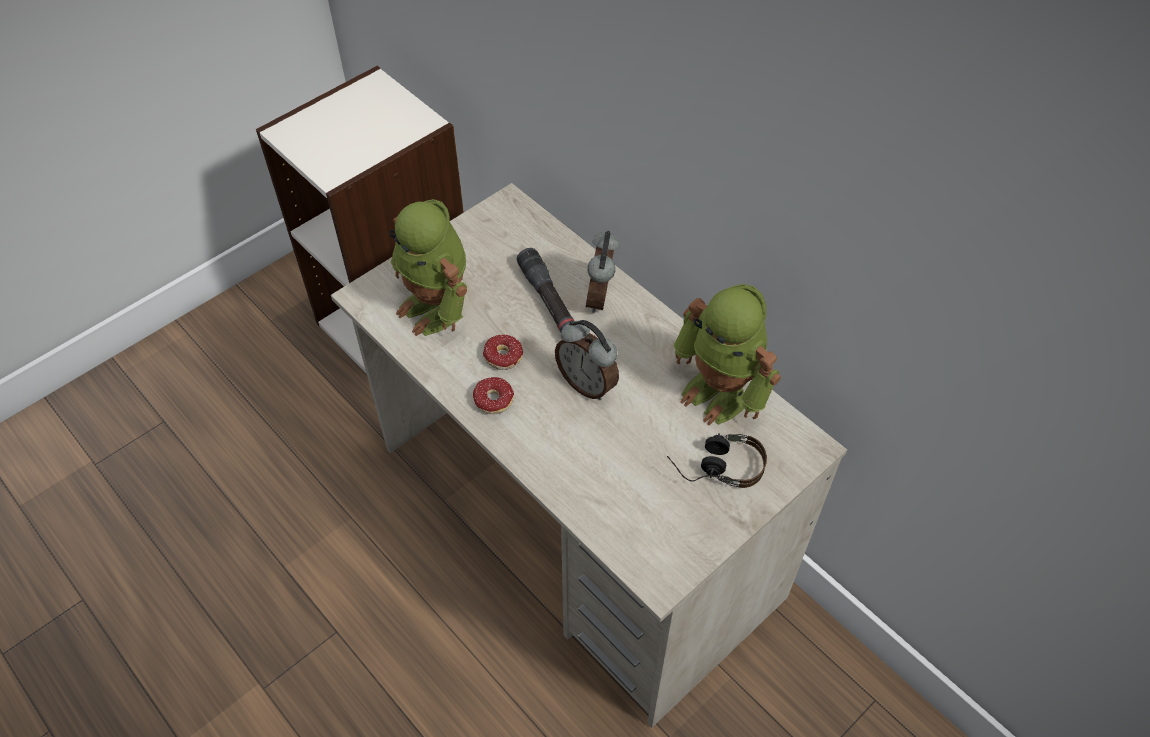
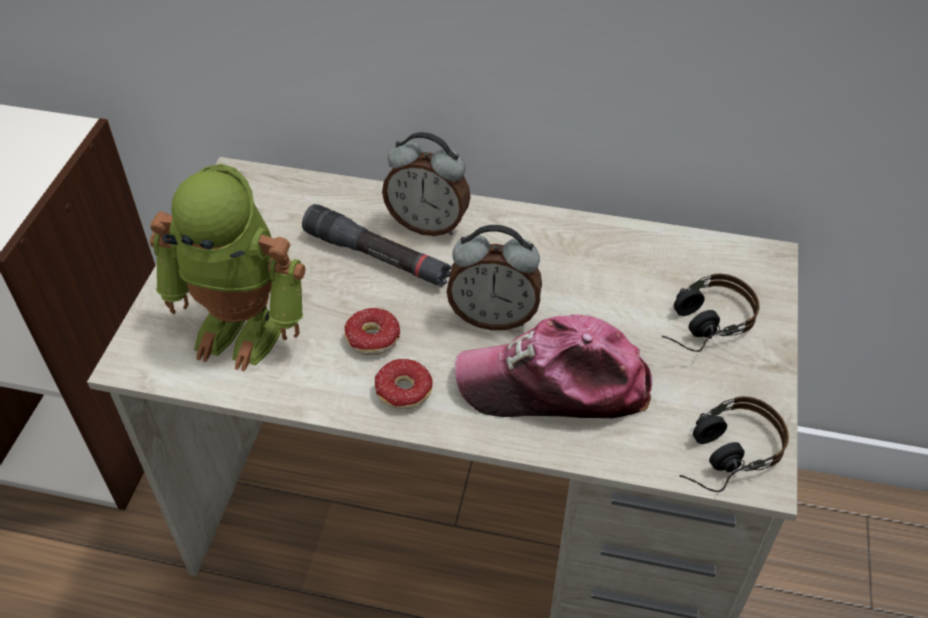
camera: 35 degrees left, 5 degrees down
(586, 449) = (555, 385): none -> cap
(601, 298) = (428, 224): alarm clock -> alarm clock turned 45 degrees counterclockwise
(646, 555) = (720, 456): none -> headphones
(721, 392) = (635, 252): toy robot -> none

